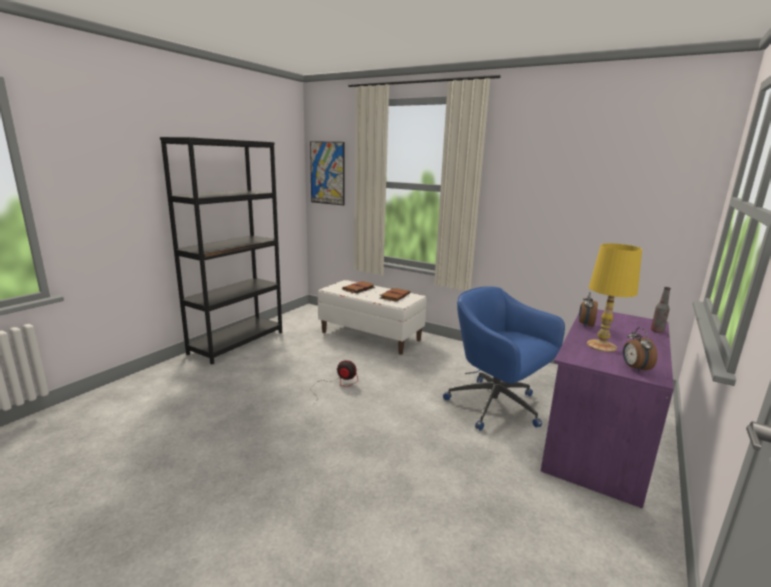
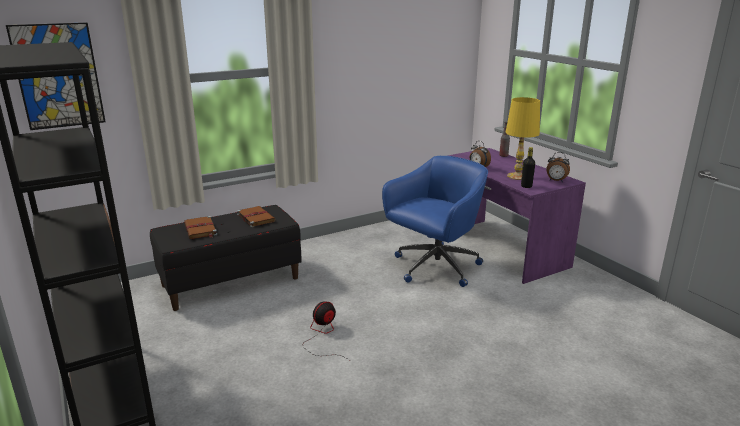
camera: 60 degrees left, 5 degrees up
(371, 336) = (231, 281): white bench -> black bench
(496, 407) = (434, 267): blue office chair -> blue office chair turned 150 degrees clockwise
(578, 353) = (526, 186): none -> black bottle

